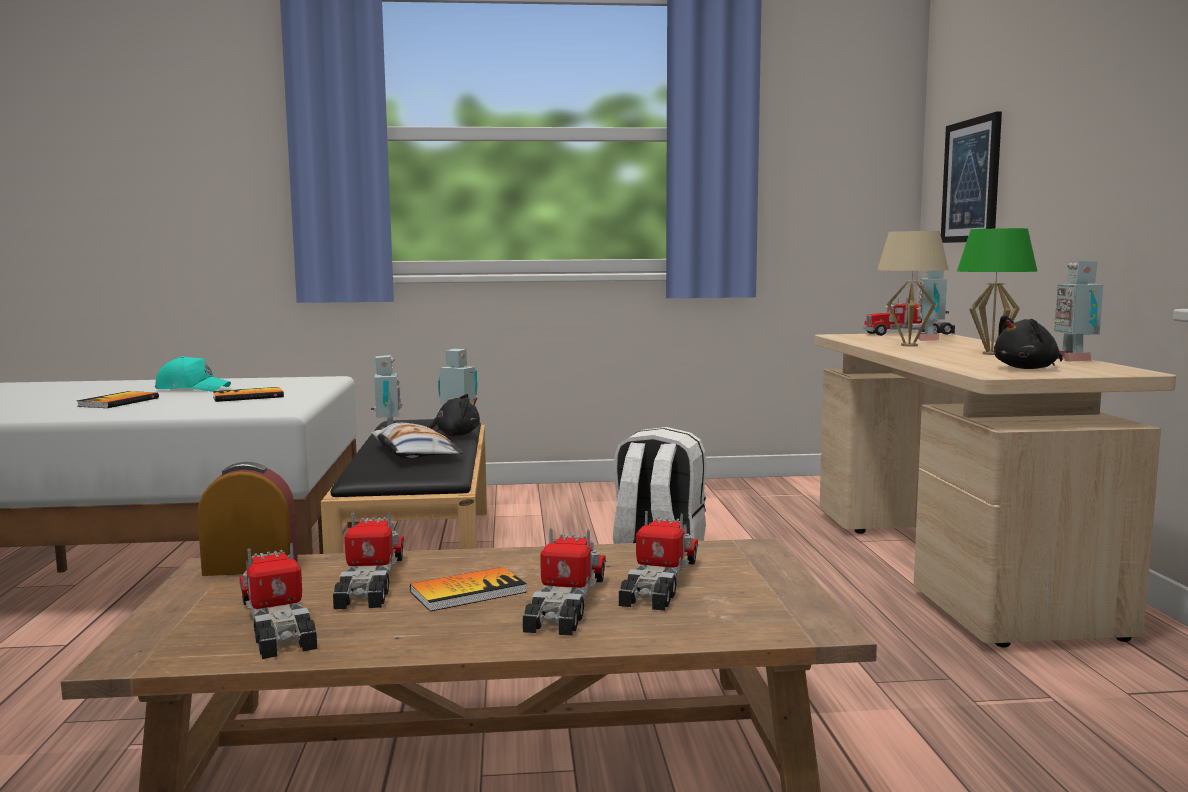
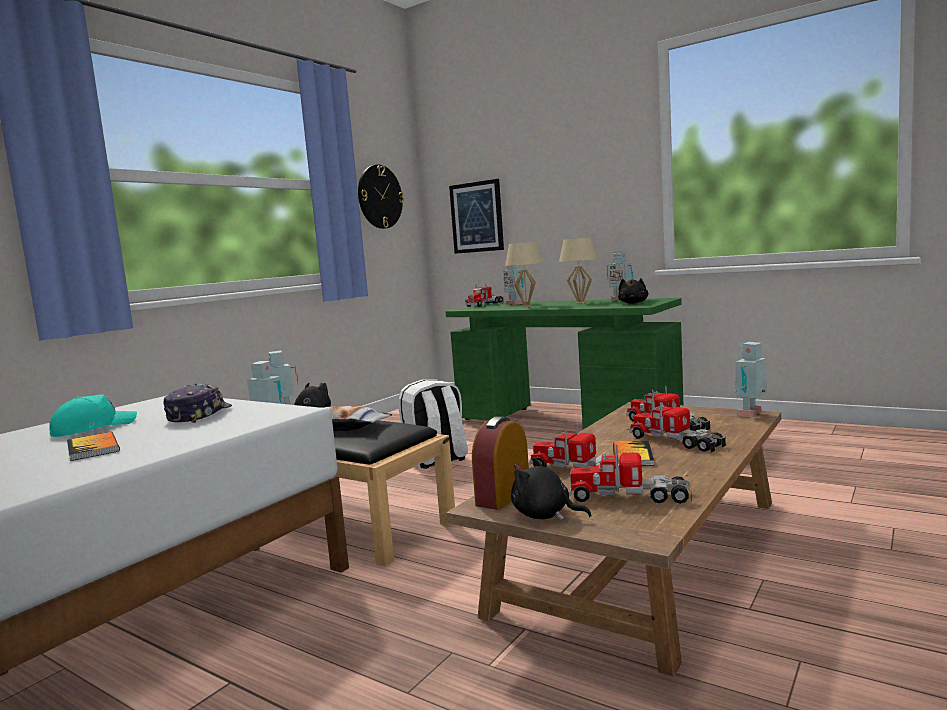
camera: 50 degrees left, 0 degrees up
(188, 598) = (544, 515): none -> black plush toy
(248, 397) = (199, 415): book -> cap
(815, 624) = (752, 414): none -> toy robot
(822, 147) = (380, 197): none -> wall clock
(948, 566) = (565, 421): beige desk -> green desk
(992, 354) = (580, 303): green table lamp -> beige table lamp

